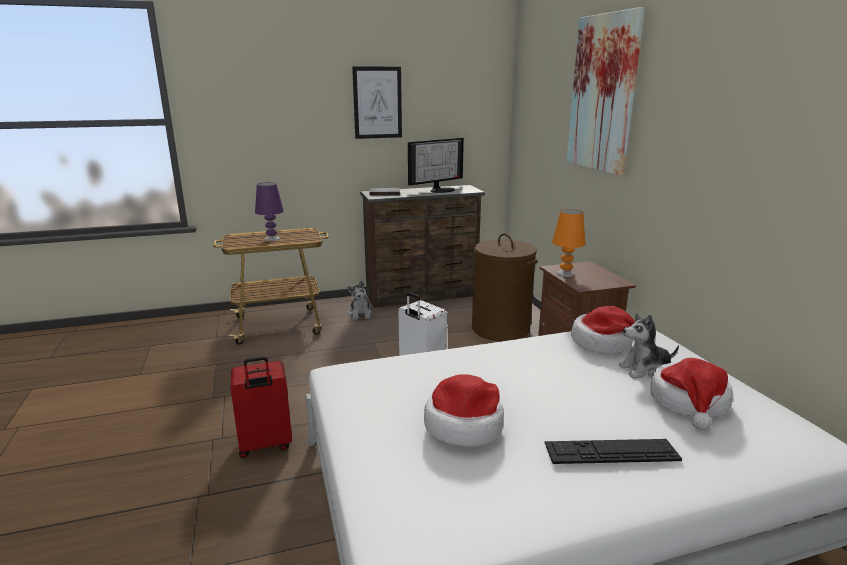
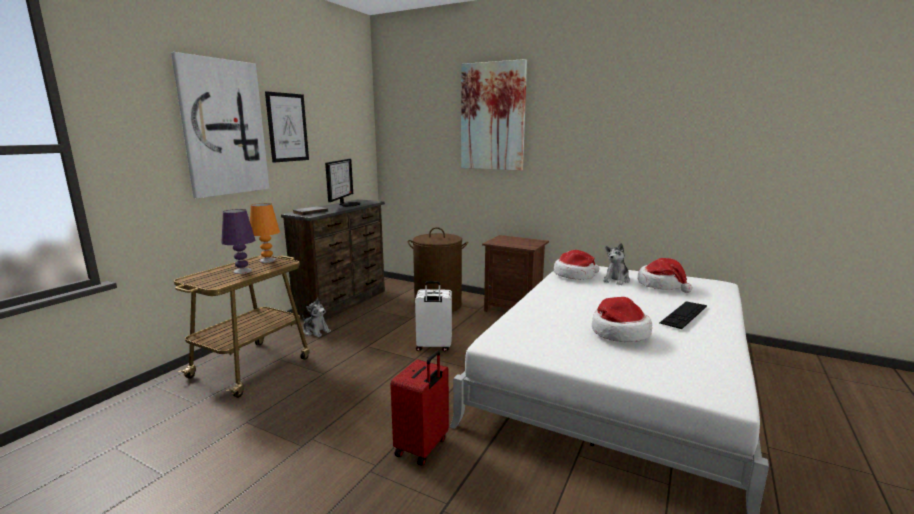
camera: 45 degrees left, 5 degrees down
(302, 104) = (223, 128): none -> picture
(565, 273) = (505, 243): orange table lamp -> orange table lamp (267, 260)

